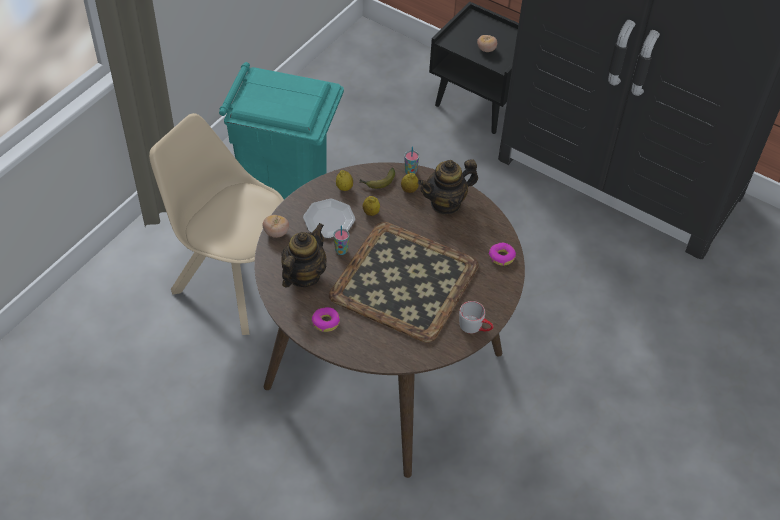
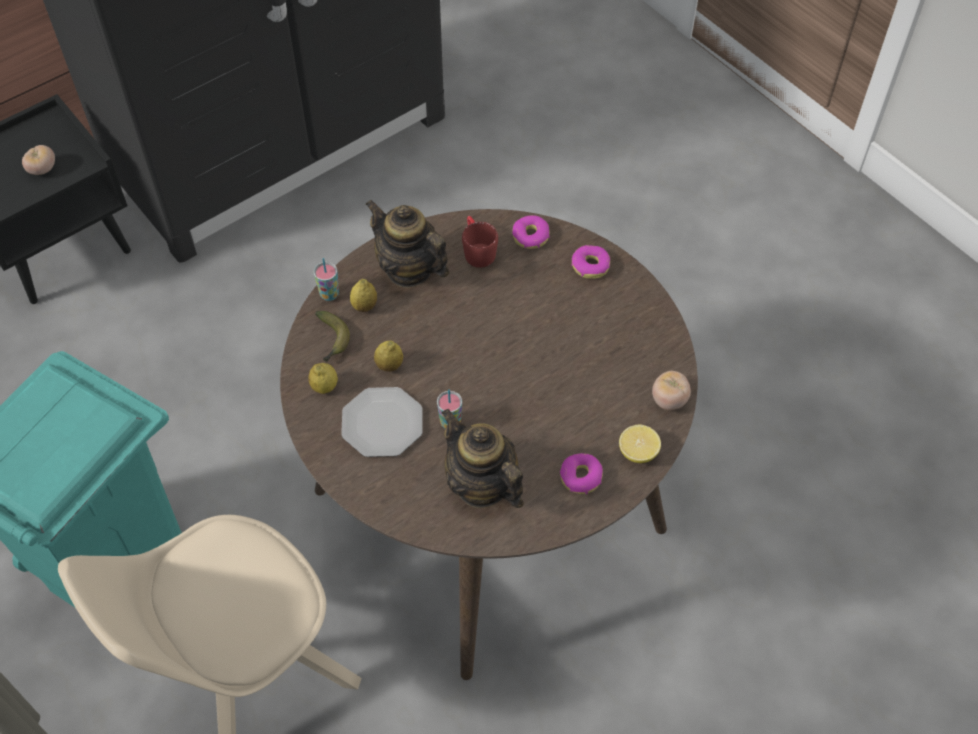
camera: 70 degrees left, 5 degrees up
(276, 233) = (380, 503): tomato -> tomato (669, 400)
(354, 348) = (638, 452): none -> lemon
(405, 282) = (538, 359): tray -> none
(446, 203) = (409, 269): teapot -> teapot turned 135 degrees clockwise
(475, 327) = (641, 301): grey mug -> none
(477, 232) = (477, 250): none -> red mug
(492, 293) = (590, 266): none -> donut

